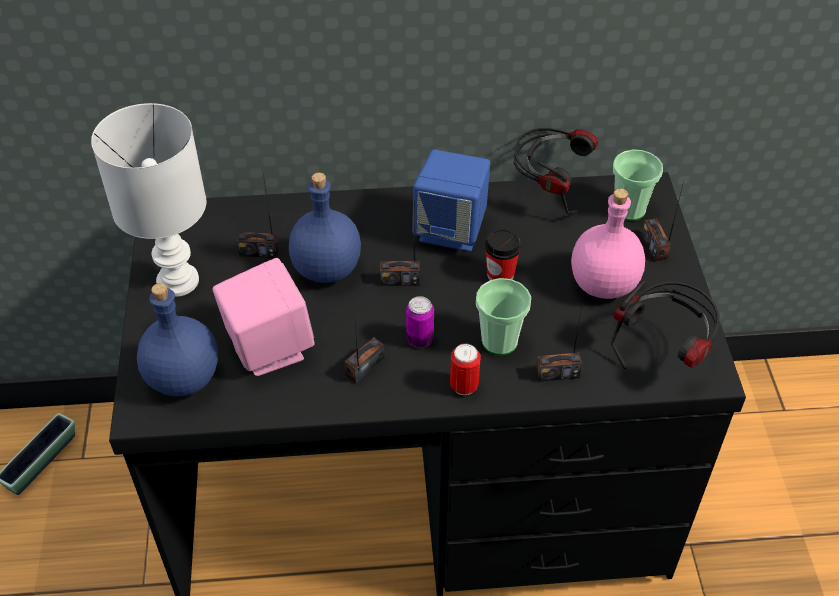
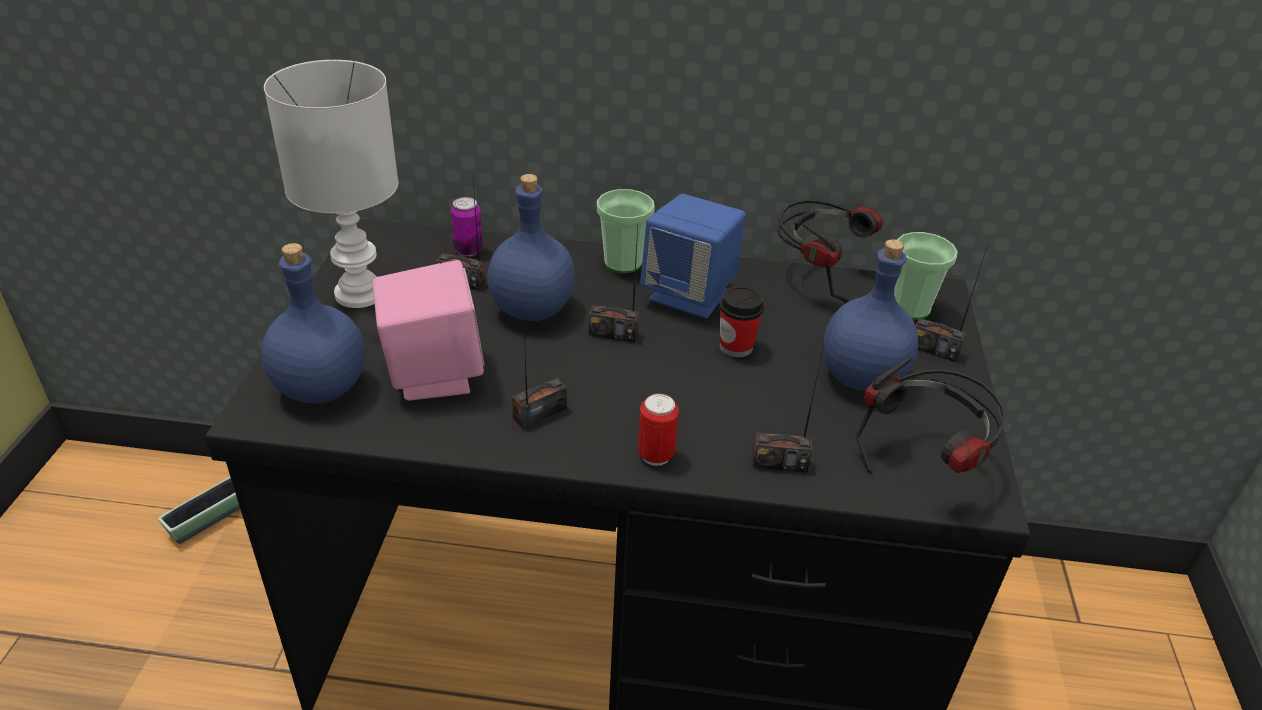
camera: 10 degrees right, 10 degrees down
(420, 339) = (617, 396): can -> can (468, 250)
(499, 341) = (715, 415): cup -> cup (623, 263)
(603, 285) = (861, 378): pink bottle -> blue bottle
(654, 247) = (934, 350): radio -> radio turned 60 degrees counterclockwise

